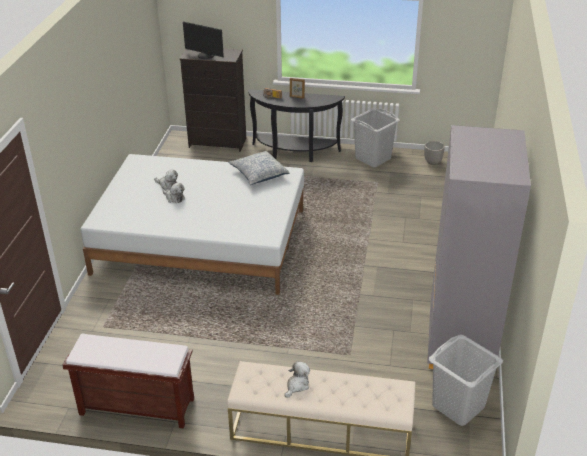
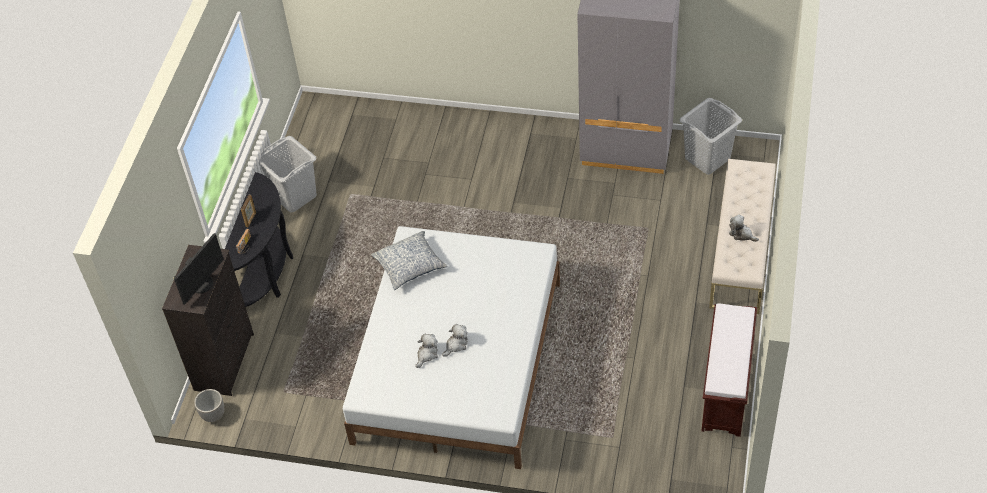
camera: 85 degrees left, 15 degrees up
(433, 162) = (312, 141): planter -> planter (213, 415)

